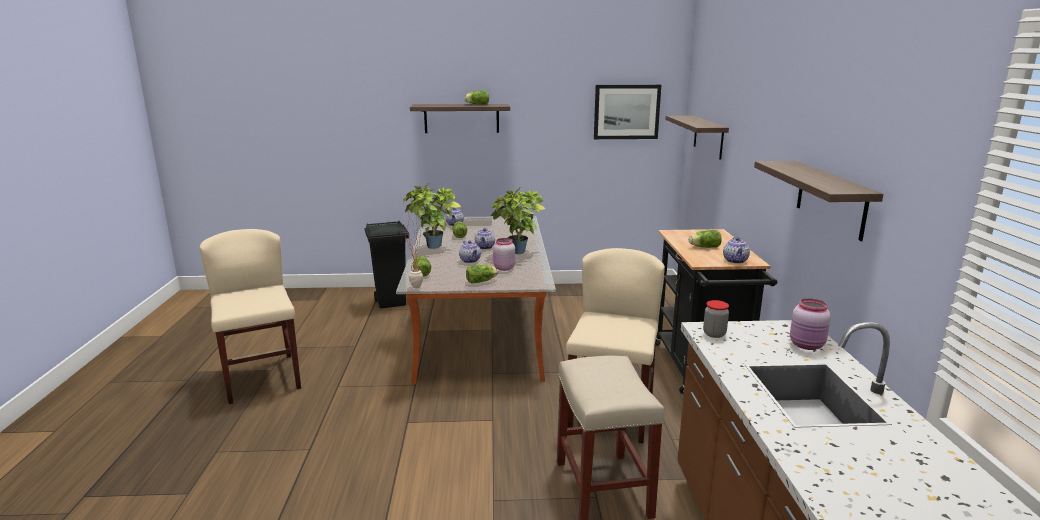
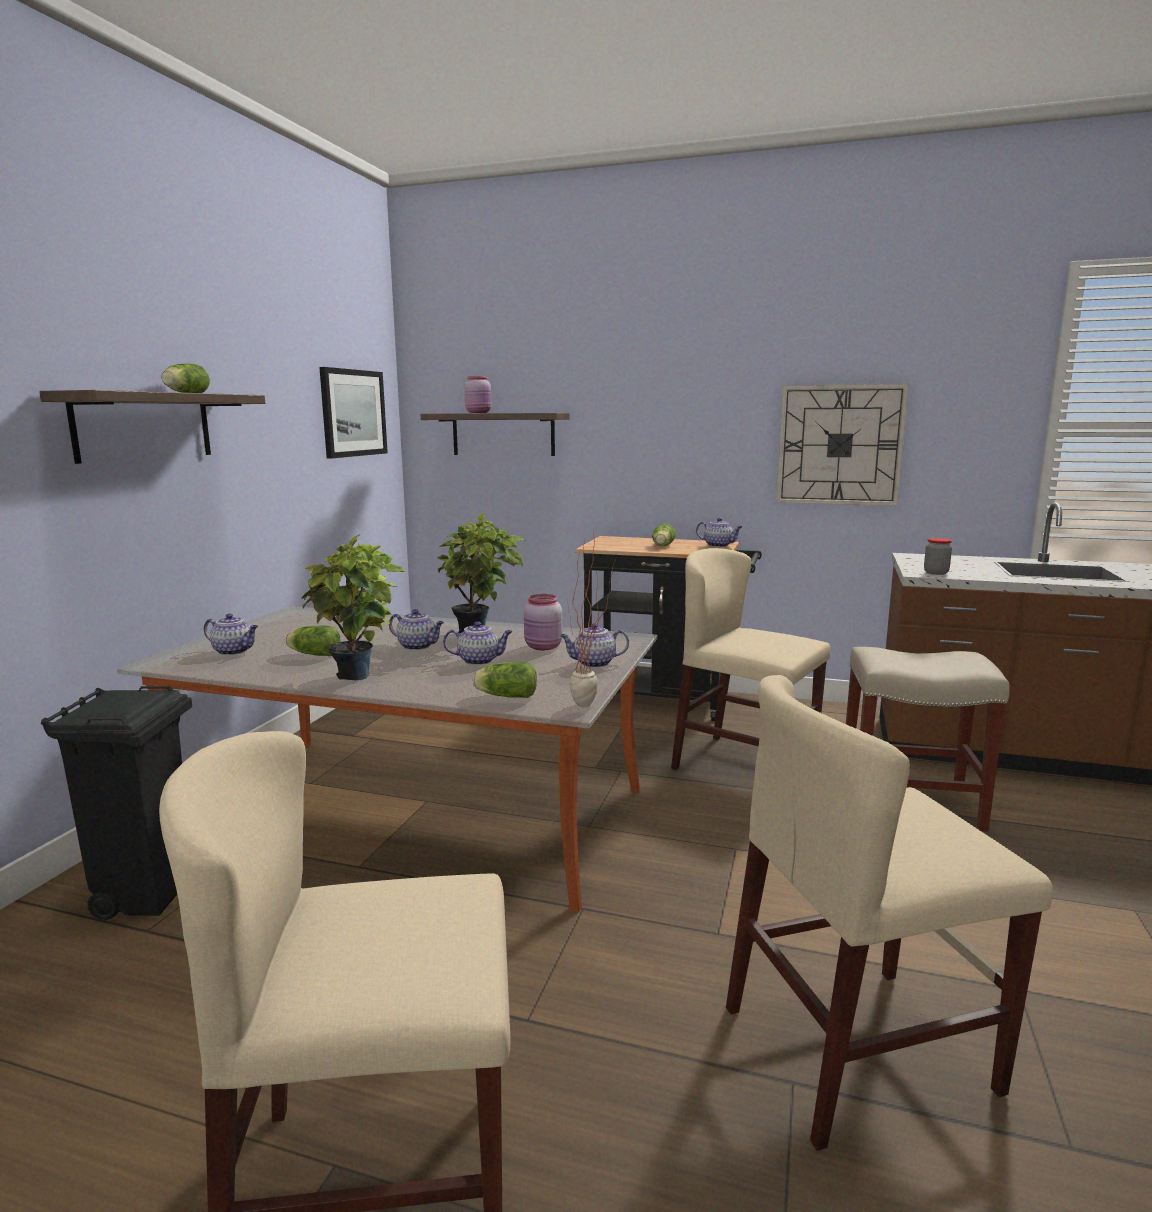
camera: 70 degrees left, 5 degrees down
(331, 466) = (858, 1048): none -> beige chair
(482, 281) = (593, 663): lettuce -> teapot
(807, 345) = (956, 560): pink jar -> pink jar (479, 413)
(831, 199) = (839, 445): shelf -> wall clock

